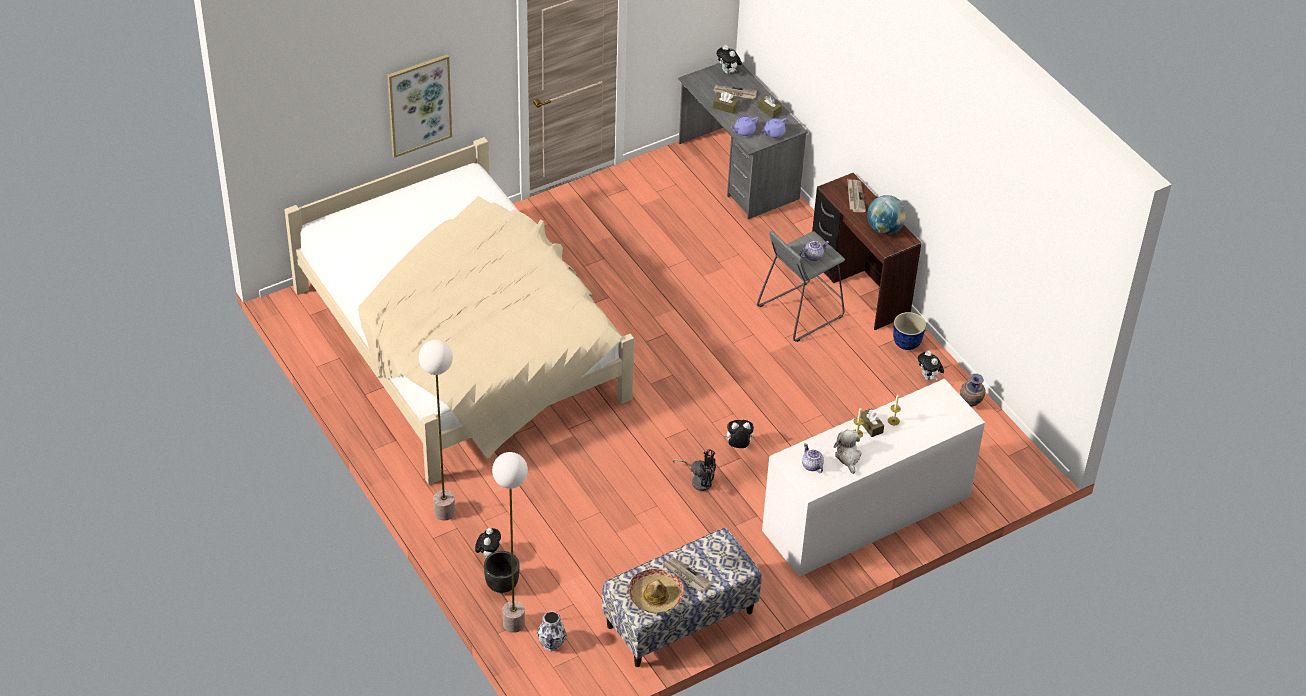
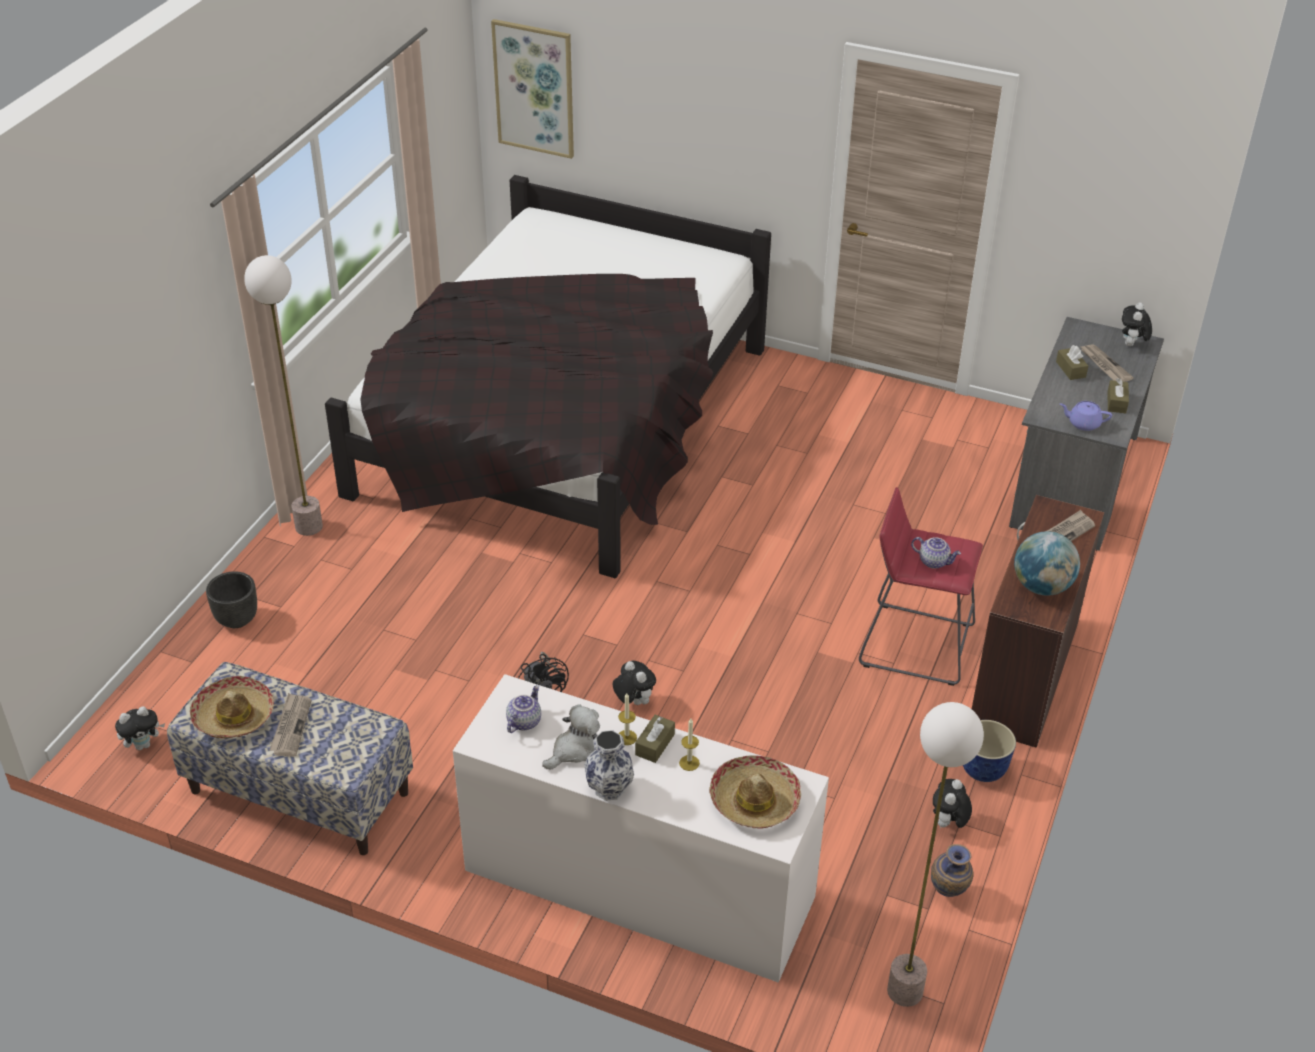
camera: 55 degrees right, 5 degrees down
(419, 105) = (695, 136): picture -> picture (534, 88)
(462, 344) = (563, 422): beige bed -> black bed
(488, 555) = (273, 587): plush toy -> plush toy (143, 744)
(514, 623) = (184, 657): floor lamp -> floor lamp (905, 991)
(551, 644) = (175, 701): vase -> vase (608, 788)
(744, 131) = (1052, 400): purple teapot -> none
(800, 312) = (916, 644): grey stool -> red stool
(937, 411) = (754, 800): none -> hat

